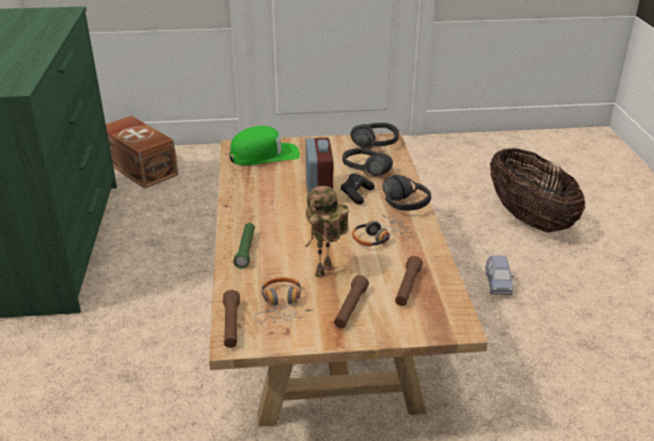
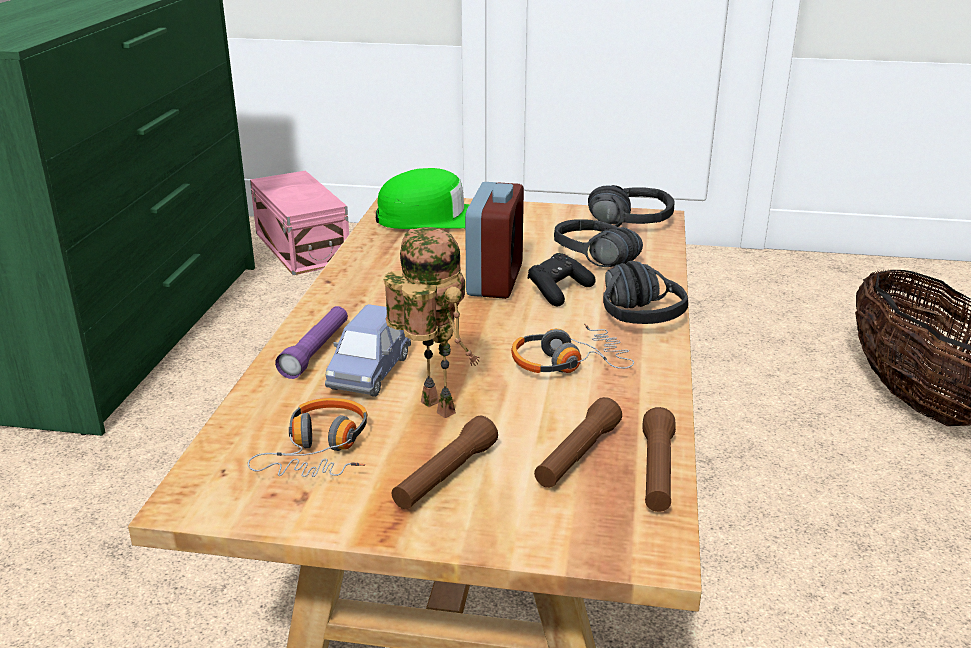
camera: 15 degrees right, 5 degrees down
(140, 167) = (303, 246): brown storage box -> pink storage box
(231, 325) = (209, 469): brown flashlight -> brown flashlight (657, 472)
(246, 250) = (316, 351): green flashlight -> purple flashlight
(325, 273) = (432, 408): toy robot -> toy robot turned 90 degrees clockwise
(497, 284) = (826, 503): blue toy car -> blue toy car (370, 373)

